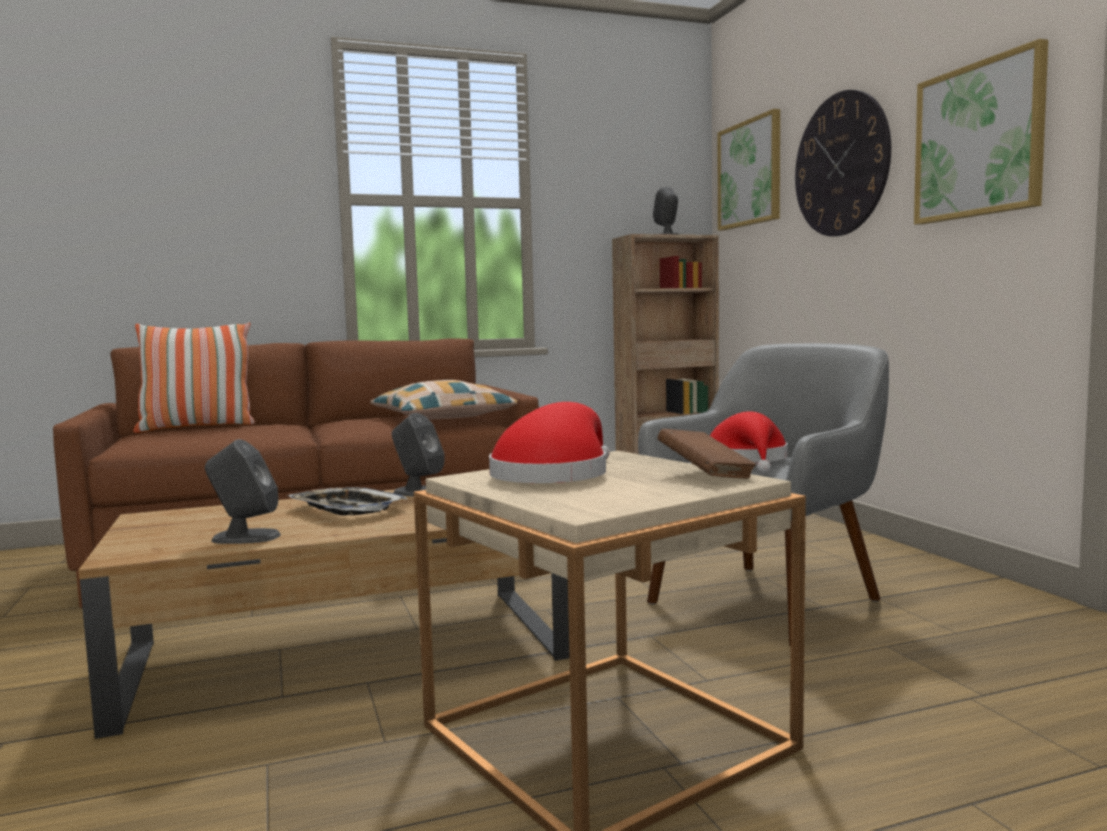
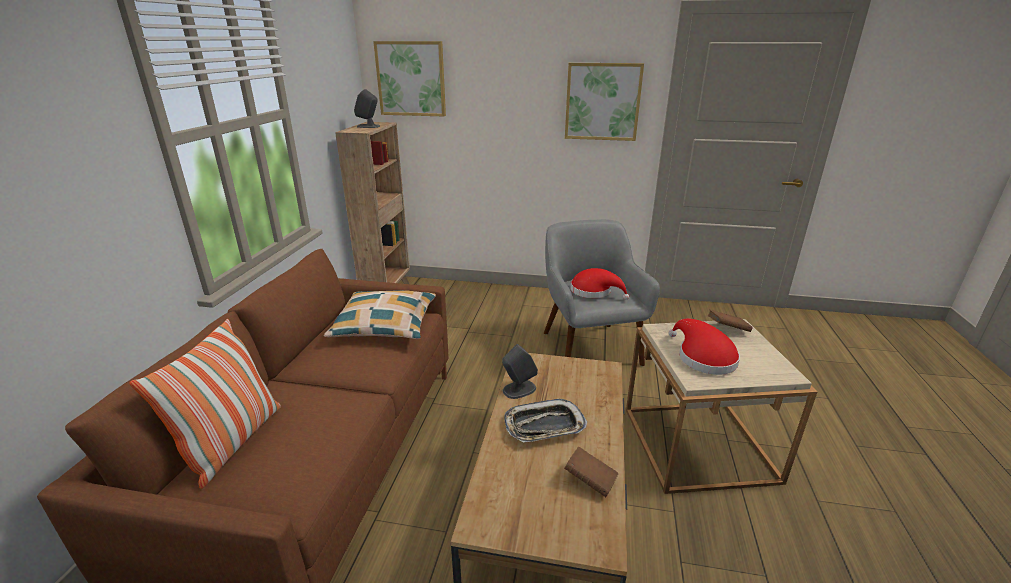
camera: 60 degrees left, 20 degrees up
(245, 537) = (590, 481): grey speaker -> brown book
(841, 164) = (503, 92): wall clock -> none

